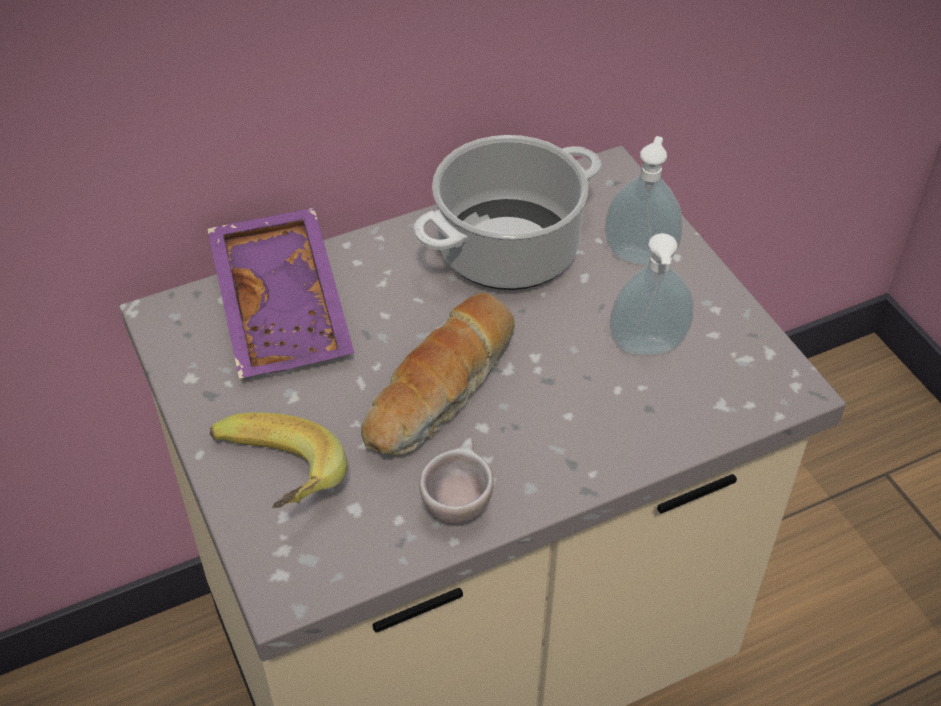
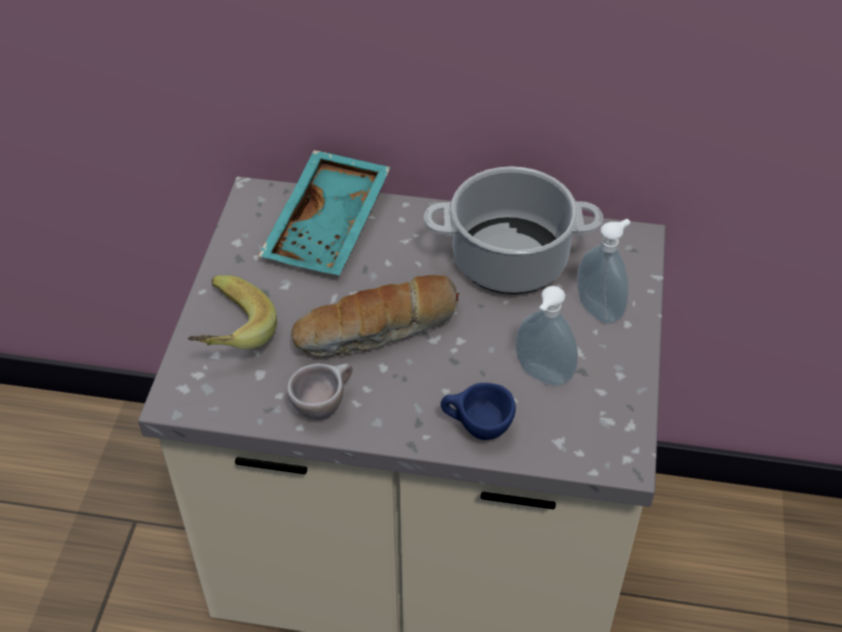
camera: 35 degrees right, 0 degrees up
(285, 308) = (330, 227): purple tray -> turquoise tray
(634, 438) = (476, 430): none -> blue cup

